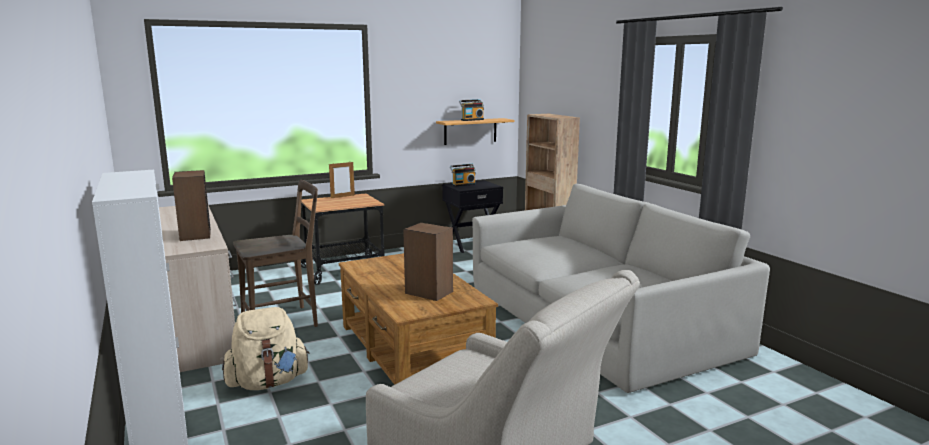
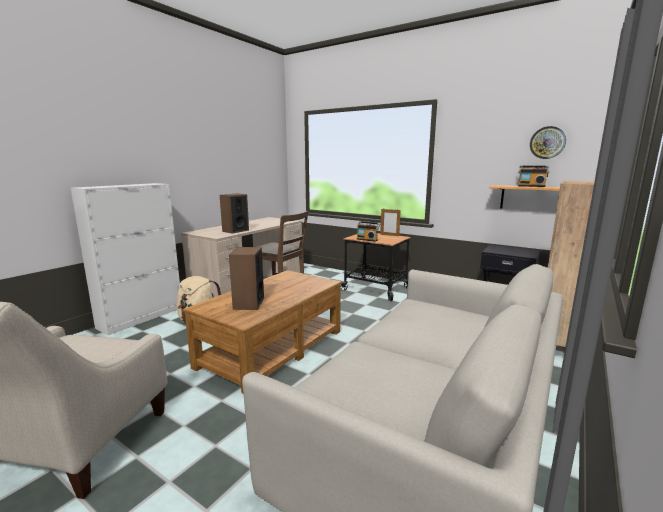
camera: 60 degrees right, 0 degrees up
(463, 184) = (505, 248): radio -> radio (367, 239)
(475, 77) = (547, 142): none -> wall clock

